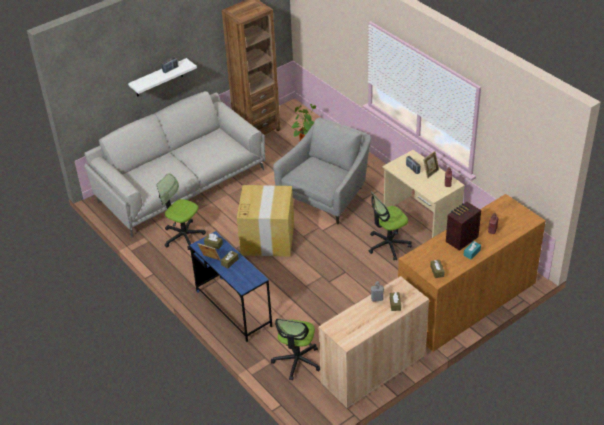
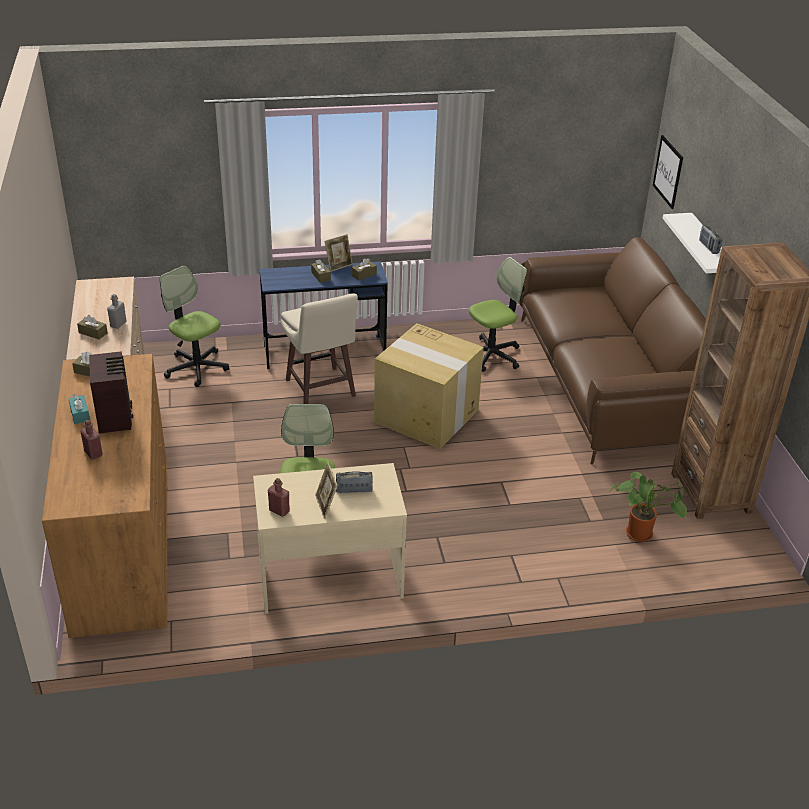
camera: 115 degrees right, 5 degrees down
(87, 94) = (668, 171): none -> picture
(180, 184) = (608, 382): grey sofa -> brown sofa
(275, 292) = (320, 389): none -> beige stool
(326, 194) = (481, 503): grey armchair -> none

